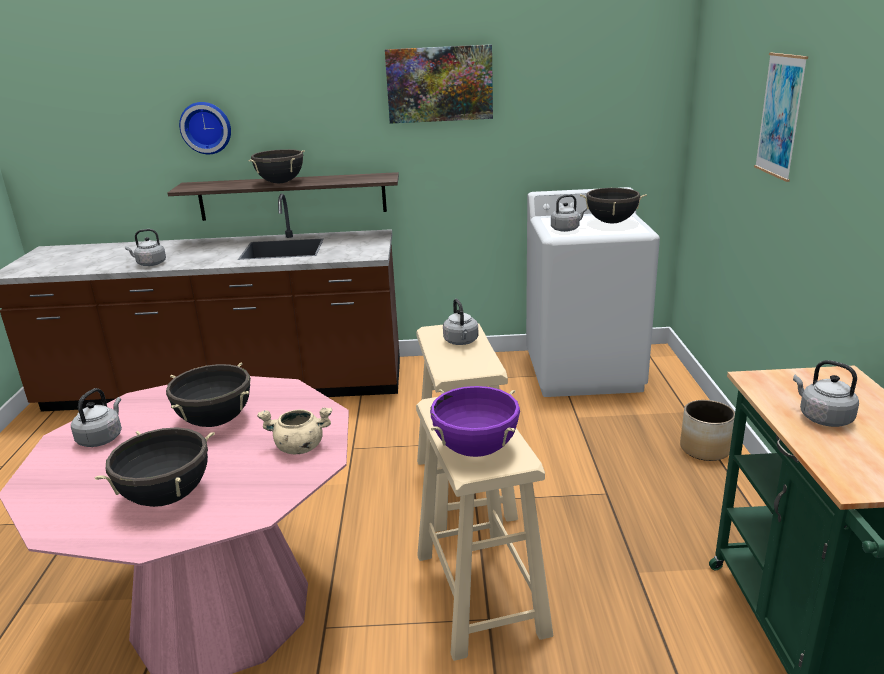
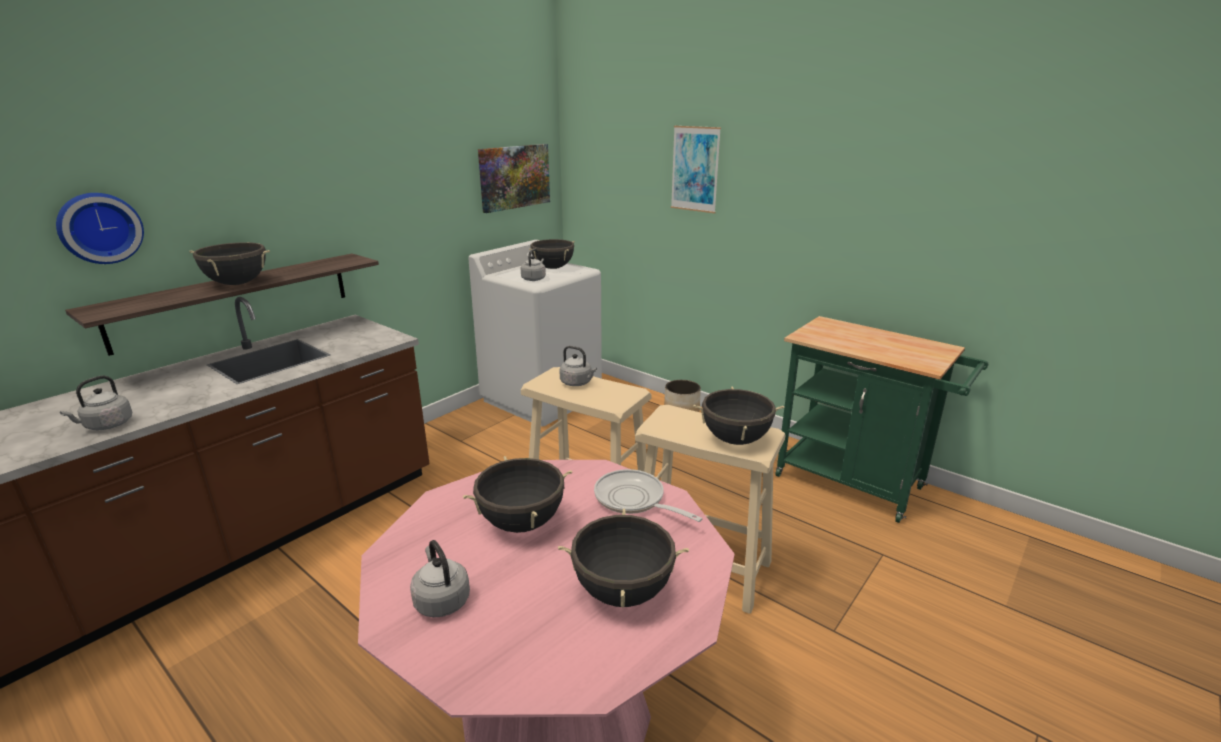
camera: 50 degrees left, 0 degrees up
(299, 447) = (634, 500): beige cooking pot -> frying pan
(439, 84) = (381, 158): picture -> picture (514, 177)
(475, 449) = (735, 440): purple cooking pot -> black cooking pot
(822, 417) = (861, 343): grey kettle -> none

